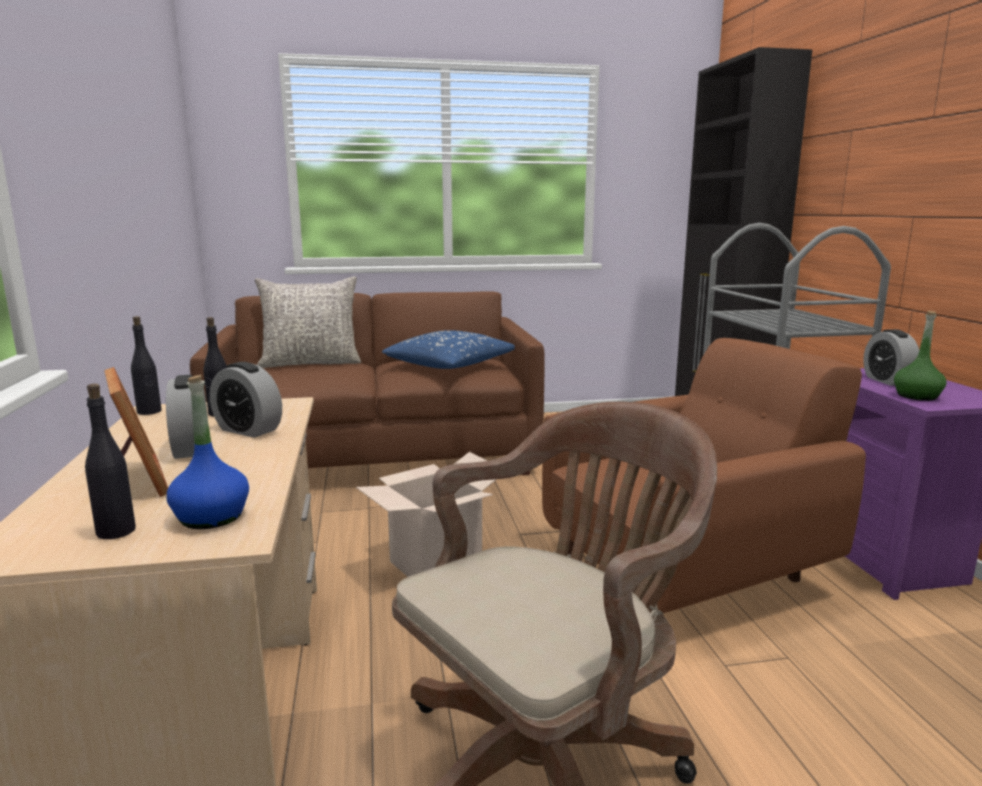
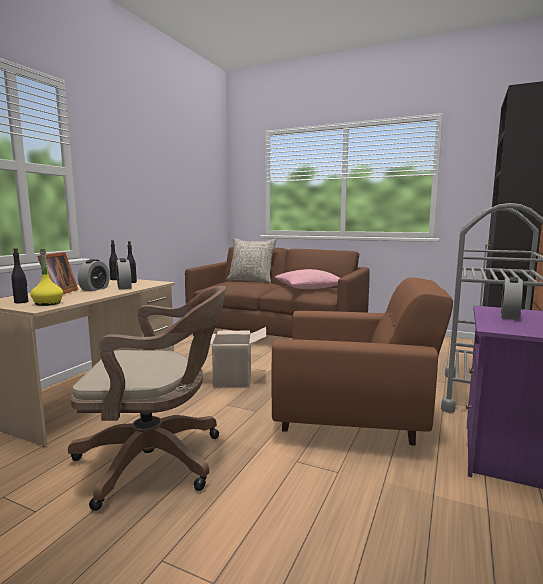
camera: 35 degrees right, 5 degrees down
(211, 517) = (47, 303): blue bottle -> yellow bottle
(450, 366) = (309, 288): blue pillow -> pink pillow
(917, 396) = (499, 324): green bottle -> none

